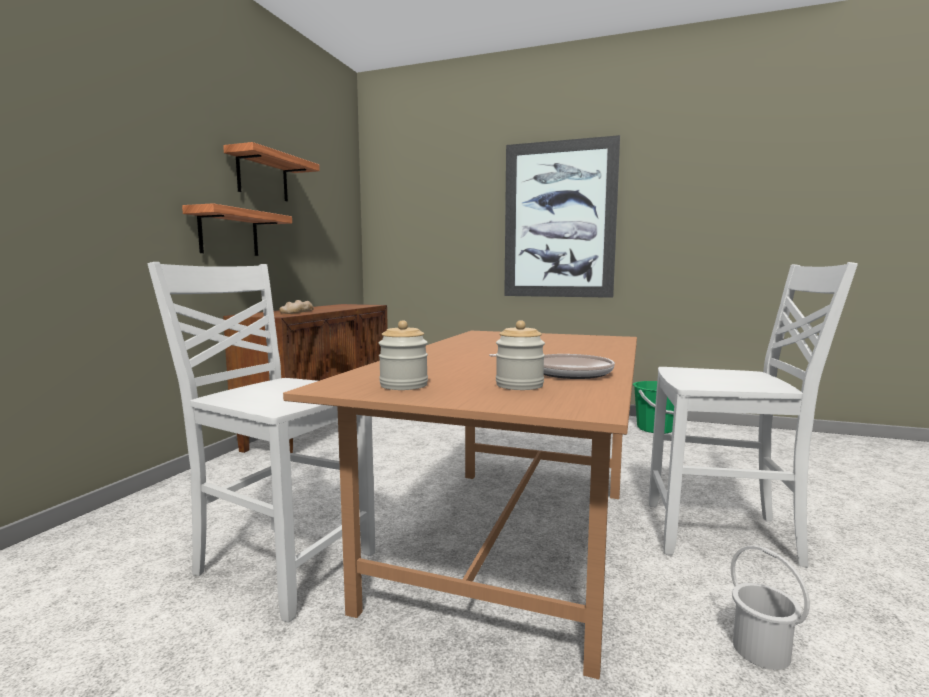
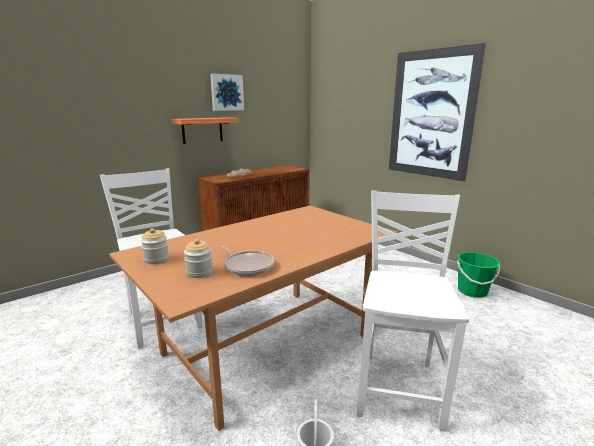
camera: 30 degrees right, 10 degrees up
(262, 176) = (226, 92): shelf -> picture
(723, 535) = (399, 387): white chair -> white chair turned 120 degrees counterclockwise

